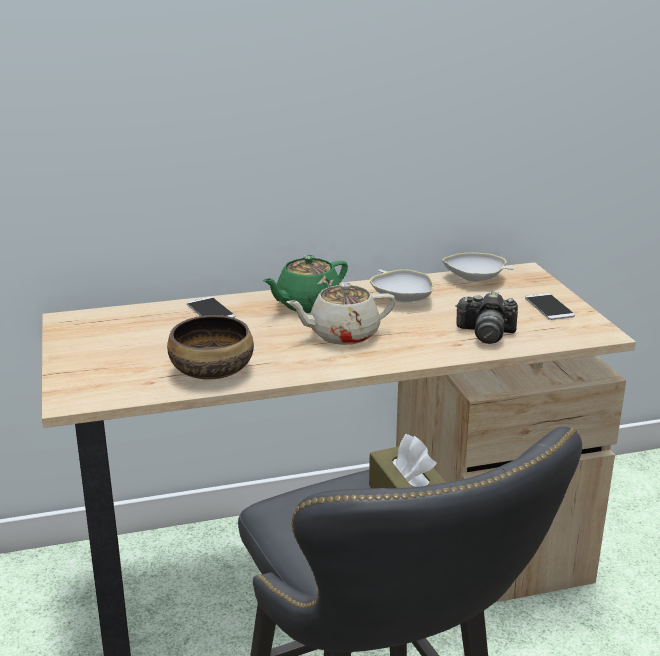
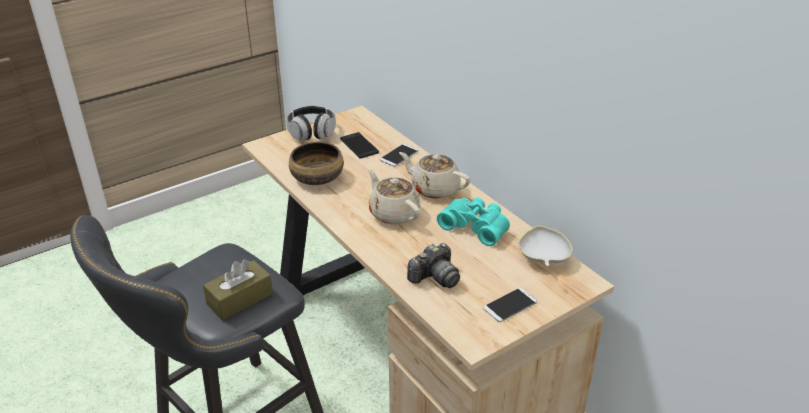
camera: 70 degrees right, 10 degrees up
(77, 357) = (312, 132): none -> headphones
(157, 331) = (359, 146): none -> phone
(307, 305) = (434, 188): green teapot -> beige teapot
(402, 298) = (475, 226): white bowl -> turquoise binoculars
(486, 333) = (435, 277): camera -> camera turned 120 degrees counterclockwise

